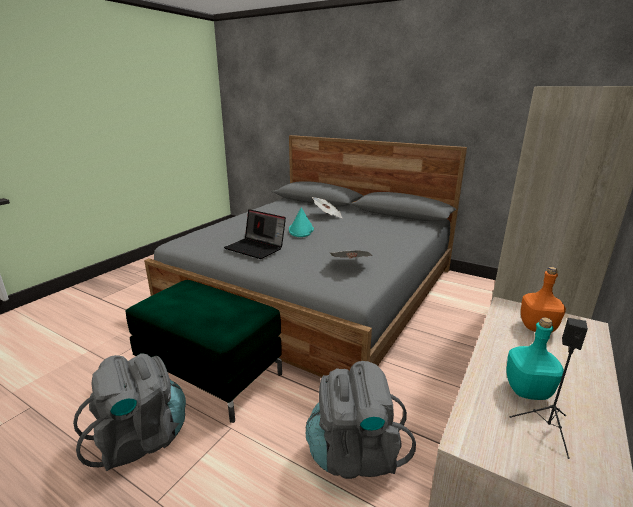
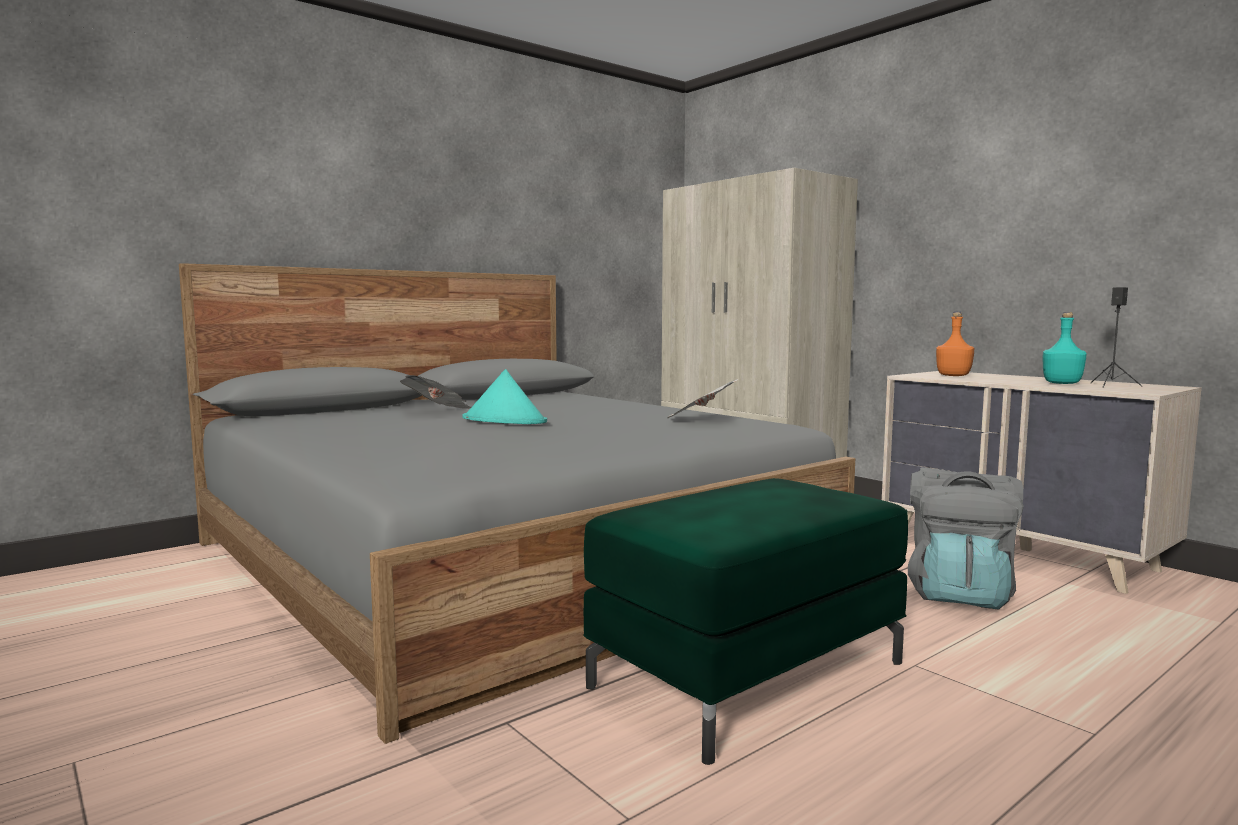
camera: 70 degrees left, 15 degrees down
(140, 438) = (950, 753): grey backpack -> none
(256, 248) = (573, 437): laptop -> none

